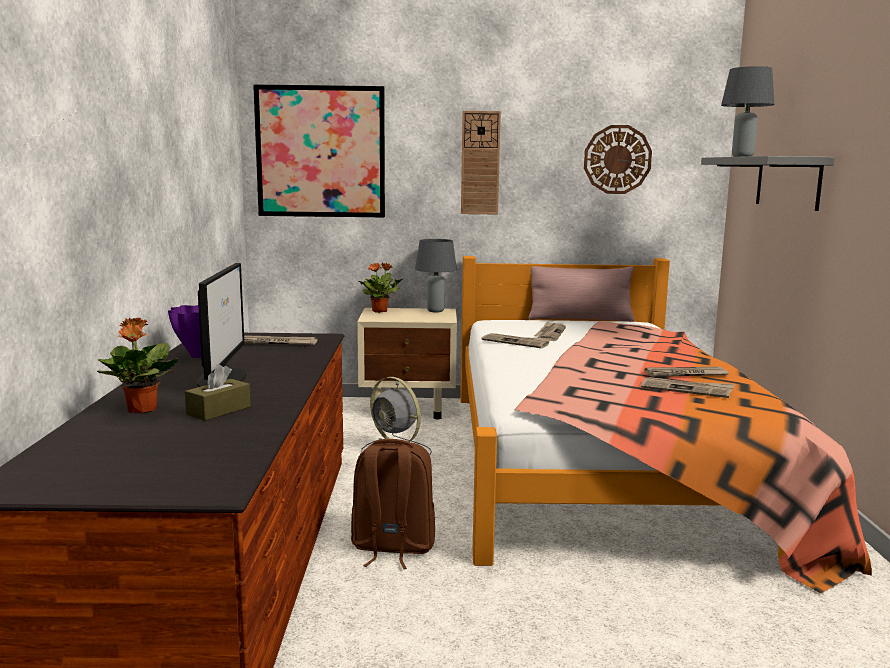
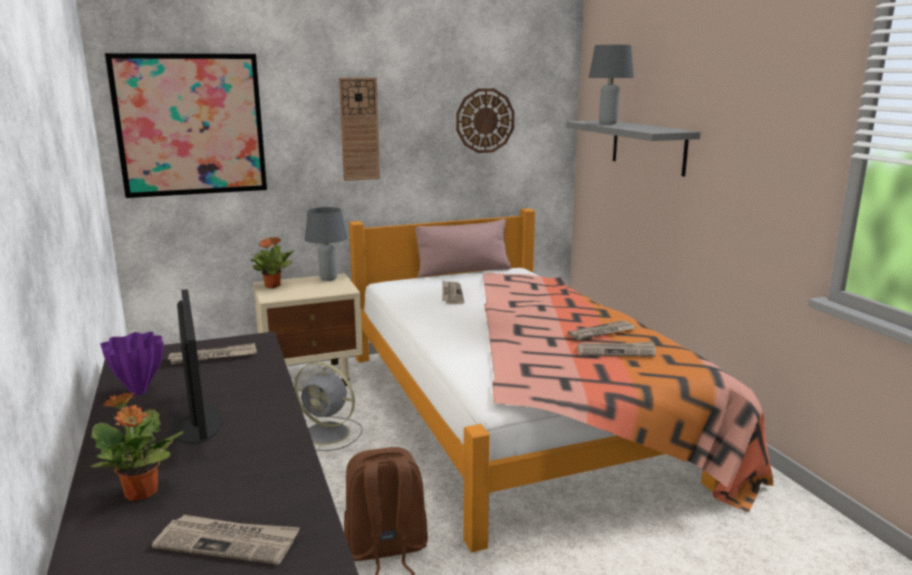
camera: 20 degrees left, 5 degrees up
(219, 410) = (232, 475): brown tissue box -> none
(516, 342) = (430, 310): newspaper -> newspaper (229, 542)

